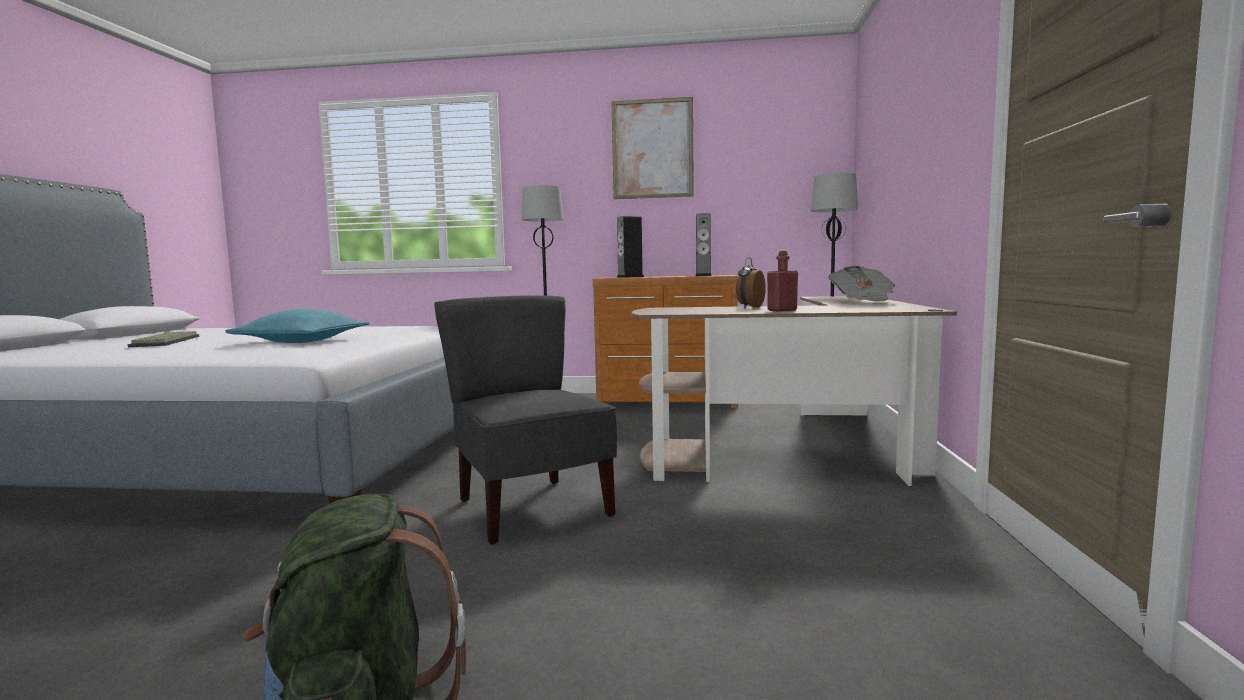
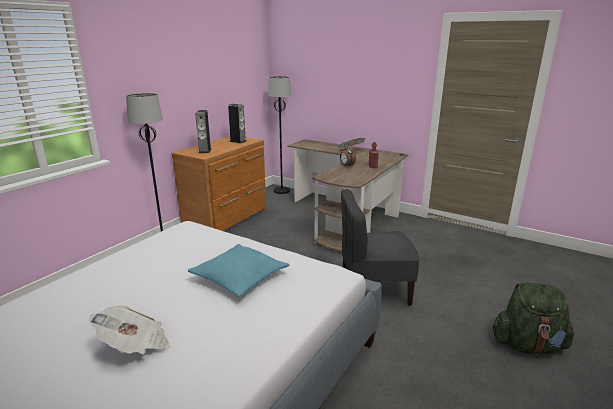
camera: 65 degrees left, 15 degrees up
(167, 341) = (135, 345): keyboard -> newspaper
(652, 149) = (187, 58): picture -> none

